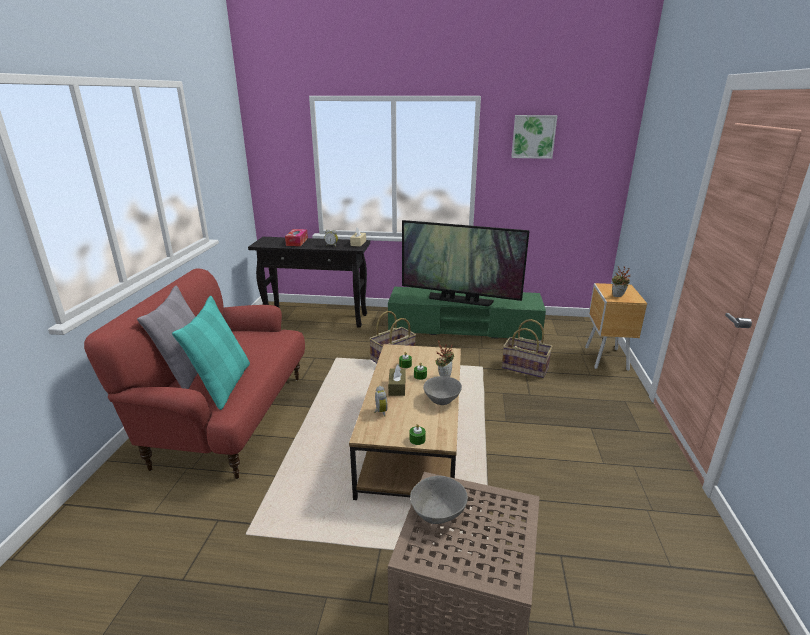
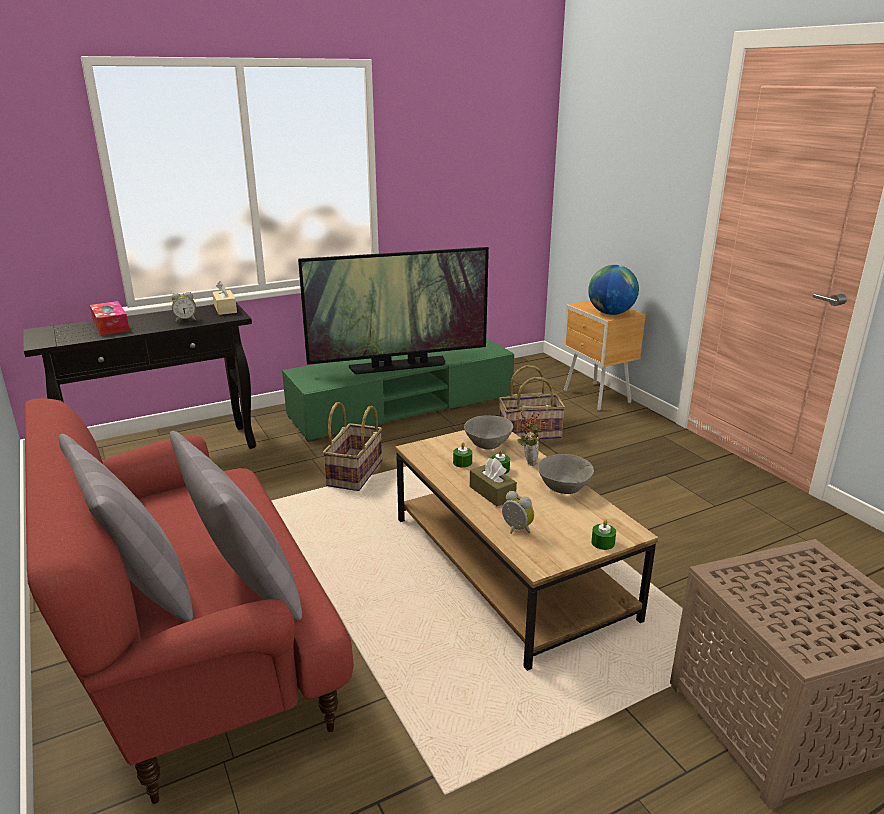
camera: 35 degrees left, 0 degrees up
(223, 385) = (246, 585): turquoise pillow -> grey pillow
(438, 513) = (766, 600): grey bowl -> grey bowl (487, 444)
(533, 136) = (444, 118): picture -> none
(617, 296) = (610, 313): potted plant -> globe

